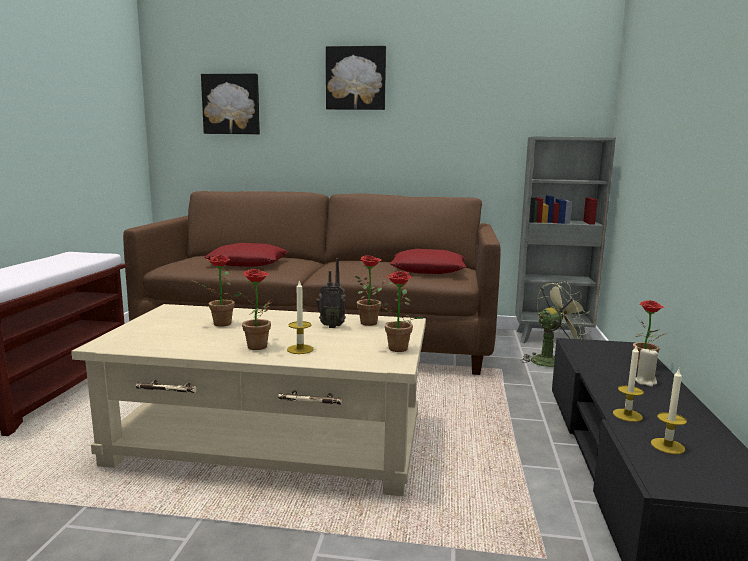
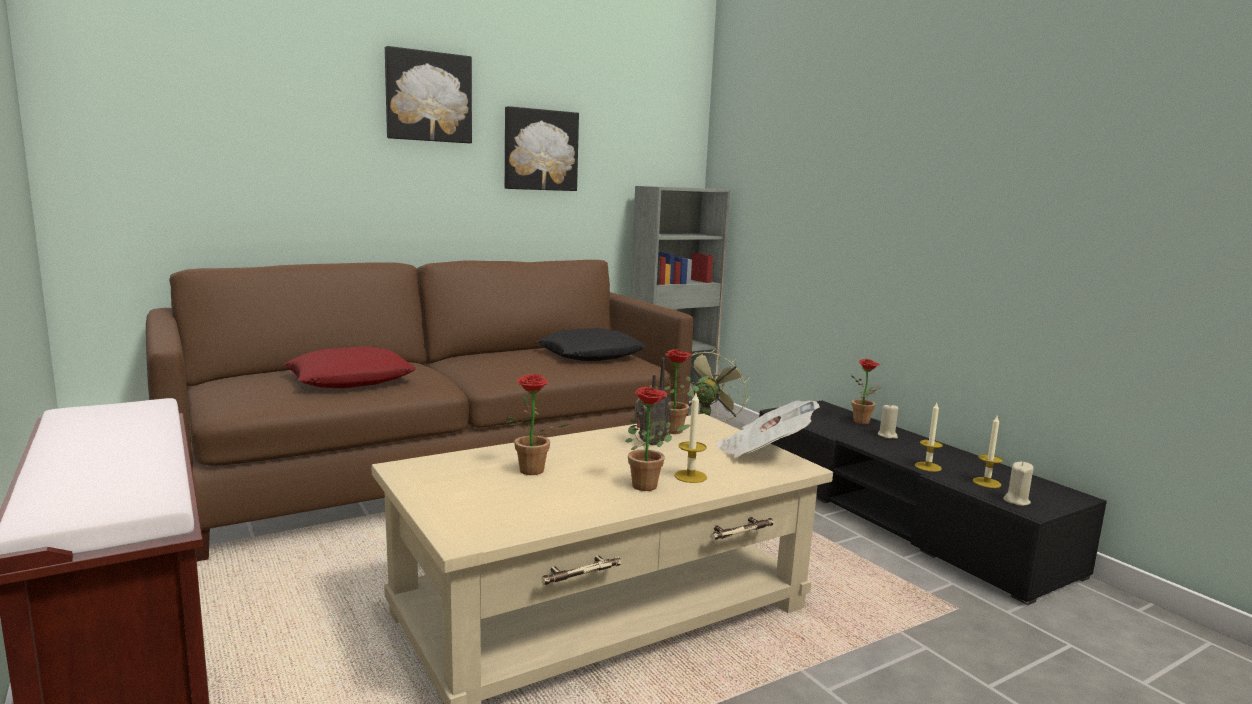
camera: 40 degrees left, 0 degrees up
(231, 104) = (220, 120): picture -> picture (540, 150)
(394, 349) = (763, 452): potted plant -> newspaper
(428, 269) = (591, 354): red pillow -> black pillow
(665, 470) = (1016, 501): none -> beige candle

